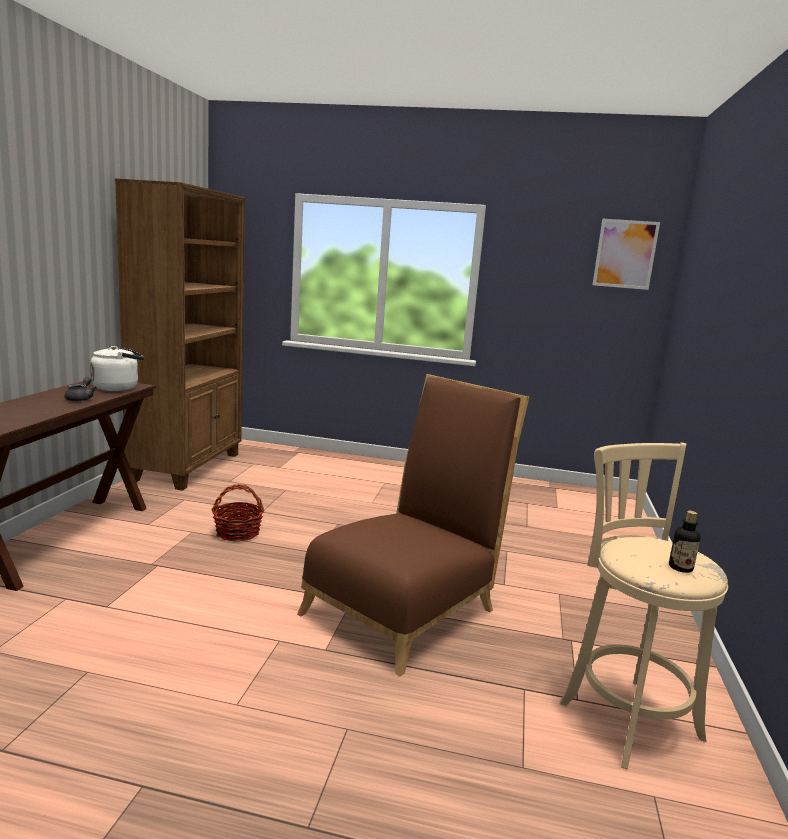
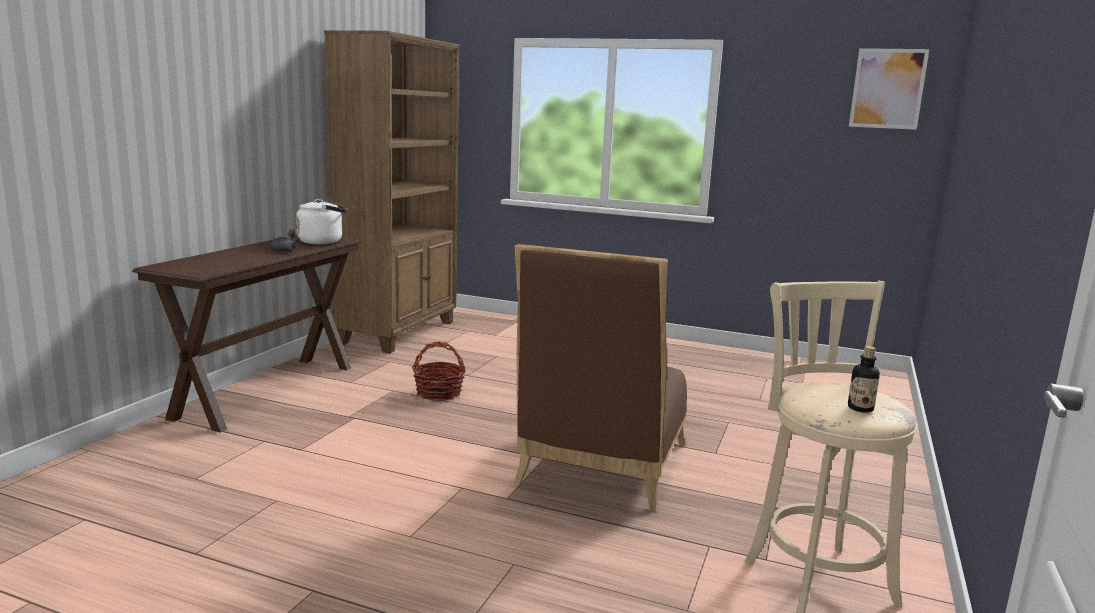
camera: 10 degrees right, 0 degrees up
(406, 607) = (601, 467): brown chair -> brown chair turned 150 degrees clockwise

